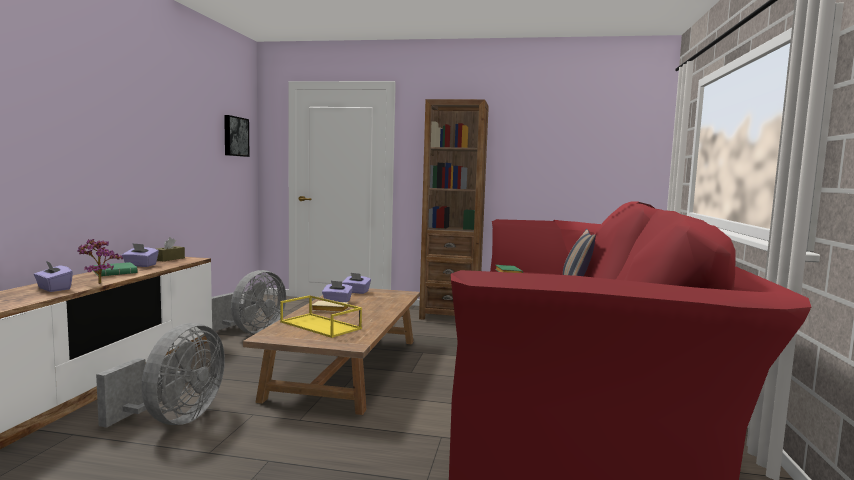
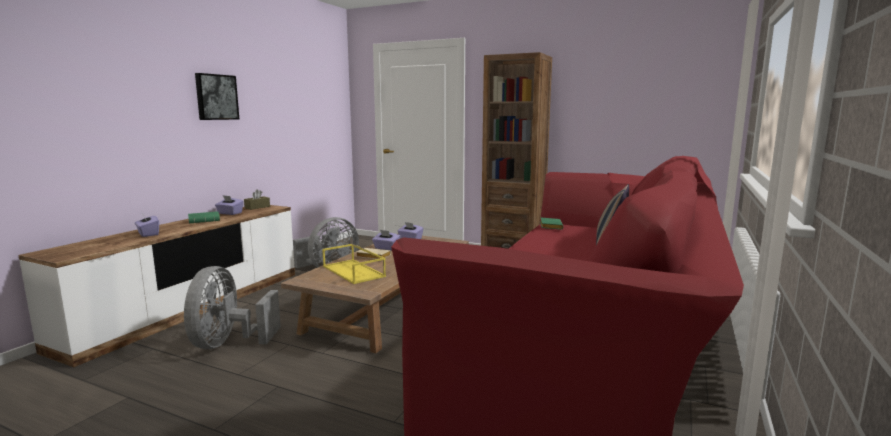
camera: 15 degrees right, 5 degrees up
(98, 283) = (183, 230): potted plant -> none
(174, 419) = (228, 343): grey fan -> grey fan turned 150 degrees clockwise
(235, 136) = (325, 97): picture -> picture (216, 97)

